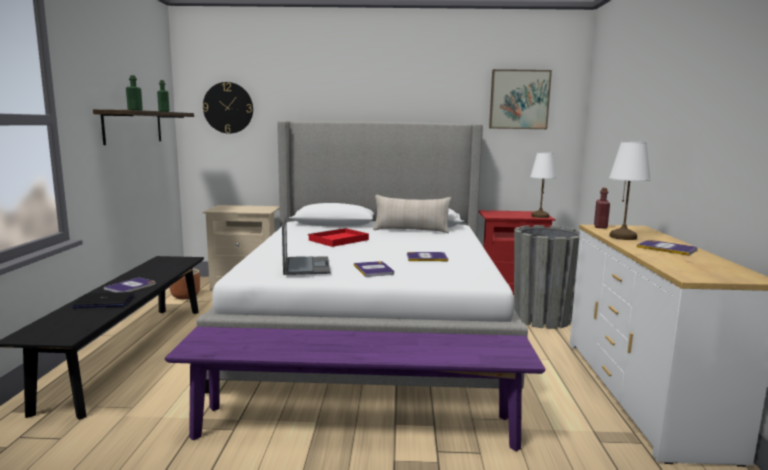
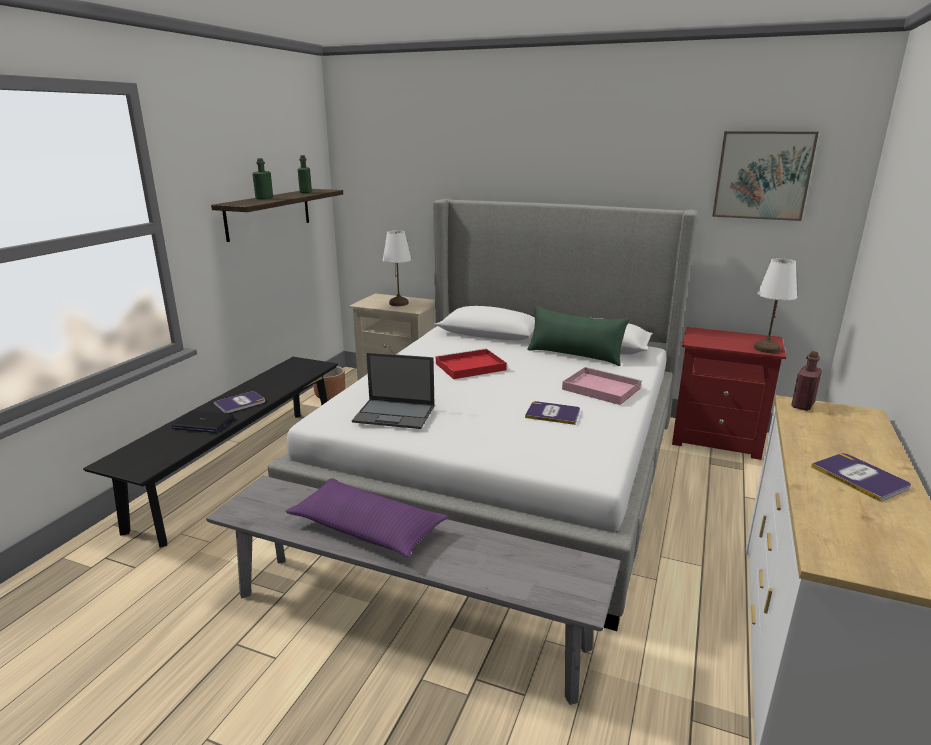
camera: 20 degrees right, 10 degrees up
(228, 108) = (385, 180): wall clock -> none
(306, 266) = (395, 414): laptop -> laptop turned 90 degrees clockwise
(322, 344) = (367, 528): none -> purple pillow
(356, 427) = (406, 620): purple bench -> grey bench
(374, 270) = (470, 430): book -> none
(411, 230) = (574, 355): beige pillow -> green pillow
(446, 244) = (599, 388): none -> pink tray
(542, 318) = (735, 493): grey planter -> none
(623, 237) = (814, 437): white table lamp -> white table lamp (399, 303)

